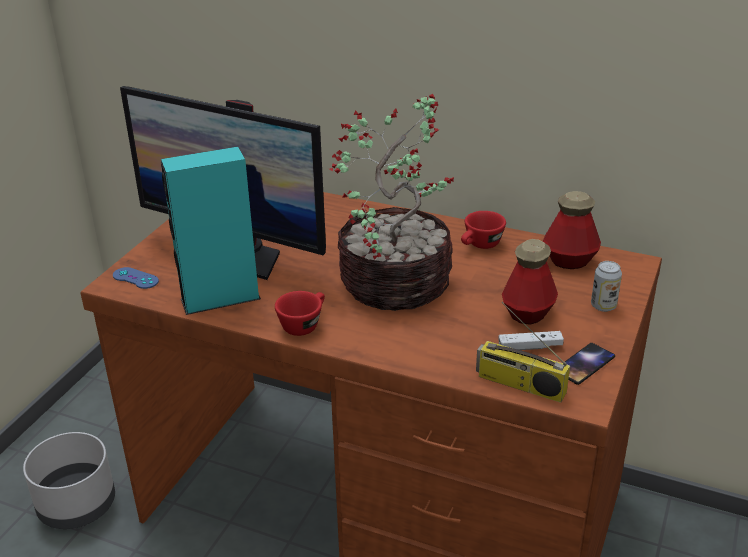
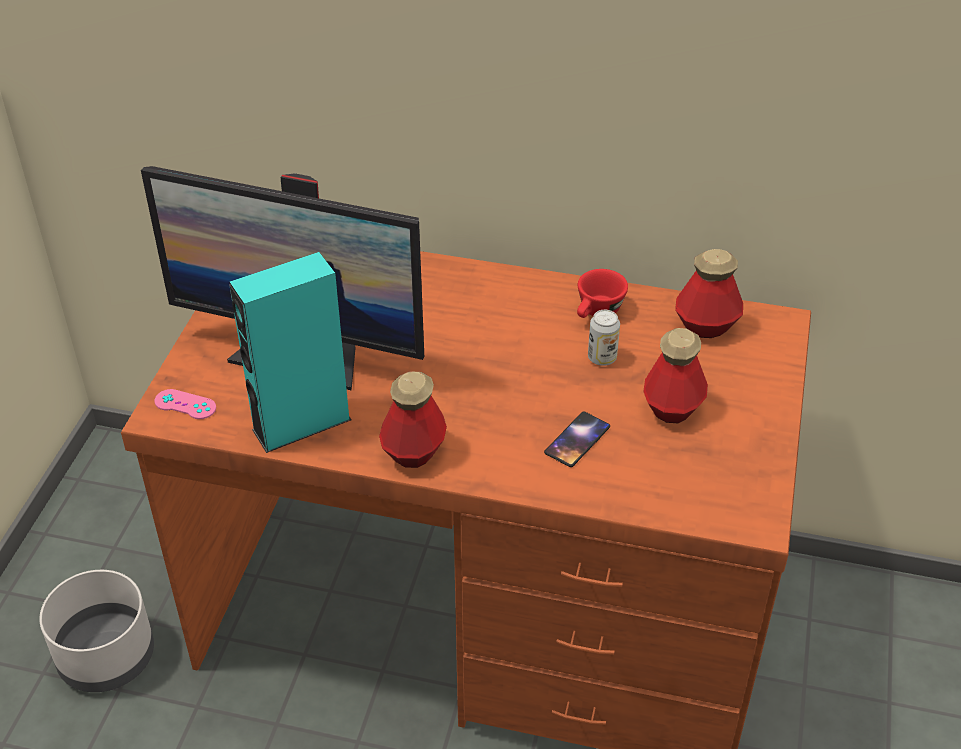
camera: 10 degrees left, 10 degrees up
(135, 278) = (185, 404): blue game controller -> pink game controller
(303, 324) = (414, 451): red cup -> bottle
(397, 282) = (510, 378): potted plant -> none
(519, 384) = (682, 508): radio -> none
(530, 347) = (684, 455): white game controller -> none
(585, 364) = (749, 472): phone -> phone (577, 440)
(603, 306) = (756, 388): can -> can (602, 358)

